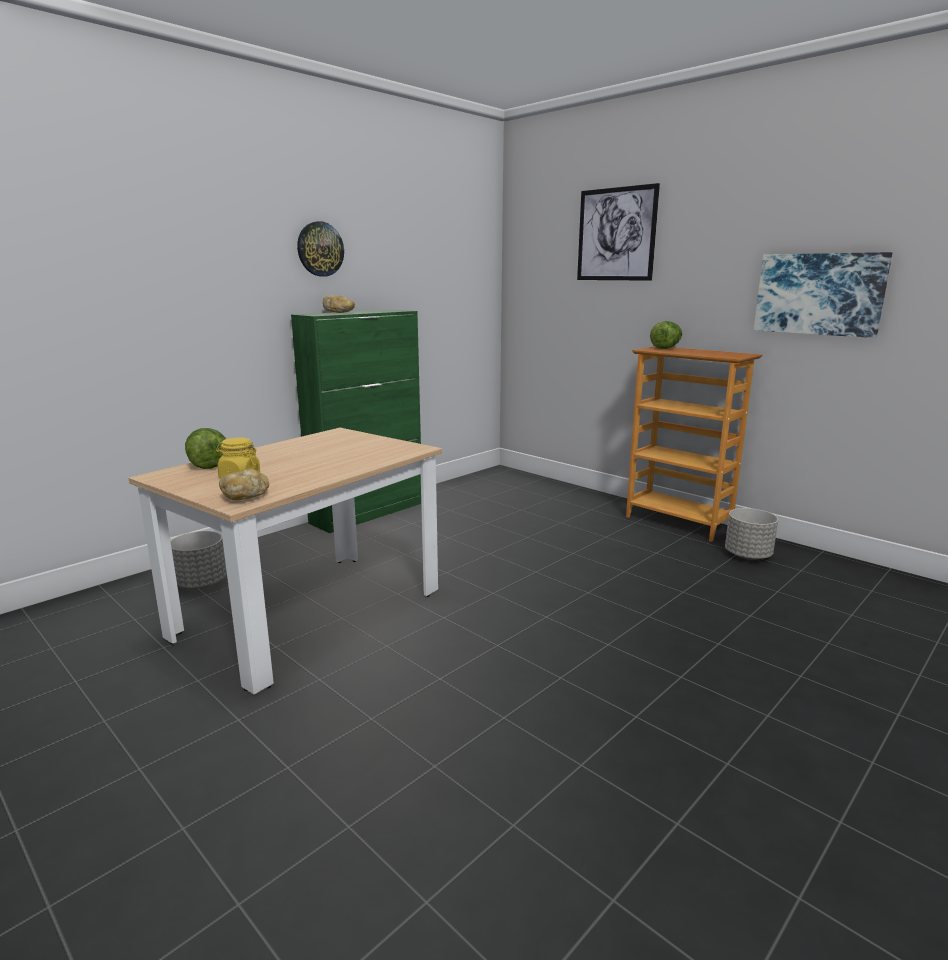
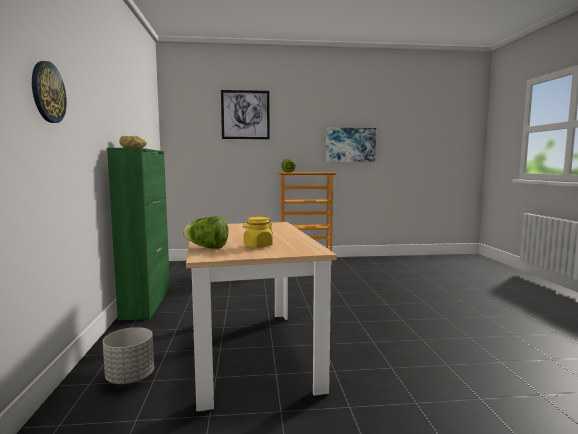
camera: 50 degrees left, 10 degrees down
(246, 496) = (305, 249): bread -> none
(320, 249) = (112, 101): wall clock -> wall clock (48, 92)
(748, 555) = (352, 264): grey planter -> none

